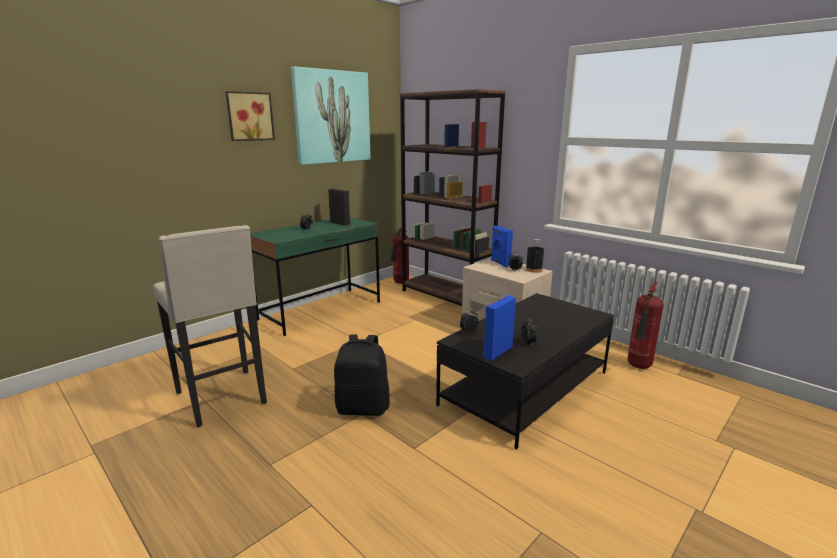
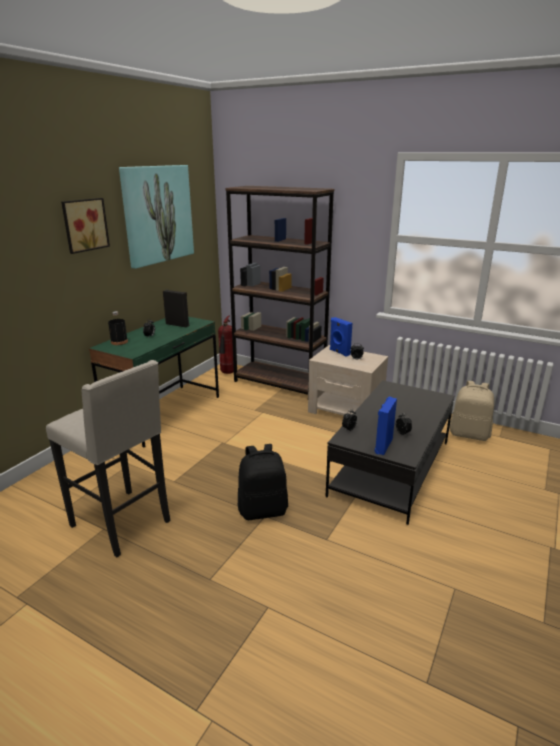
camera: 15 degrees left, 5 degrees up
(534, 270) = (372, 356): black bottle -> black bottle (119, 342)
(638, 367) = (469, 434): fire extinguisher -> beige backpack

